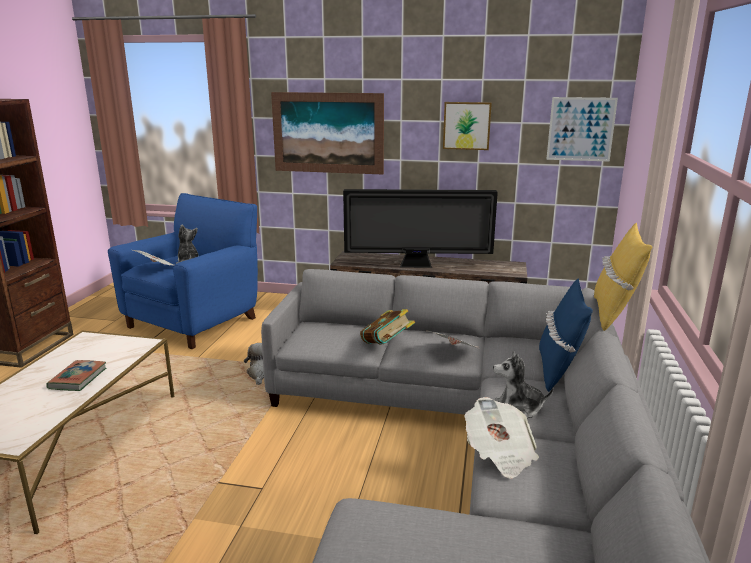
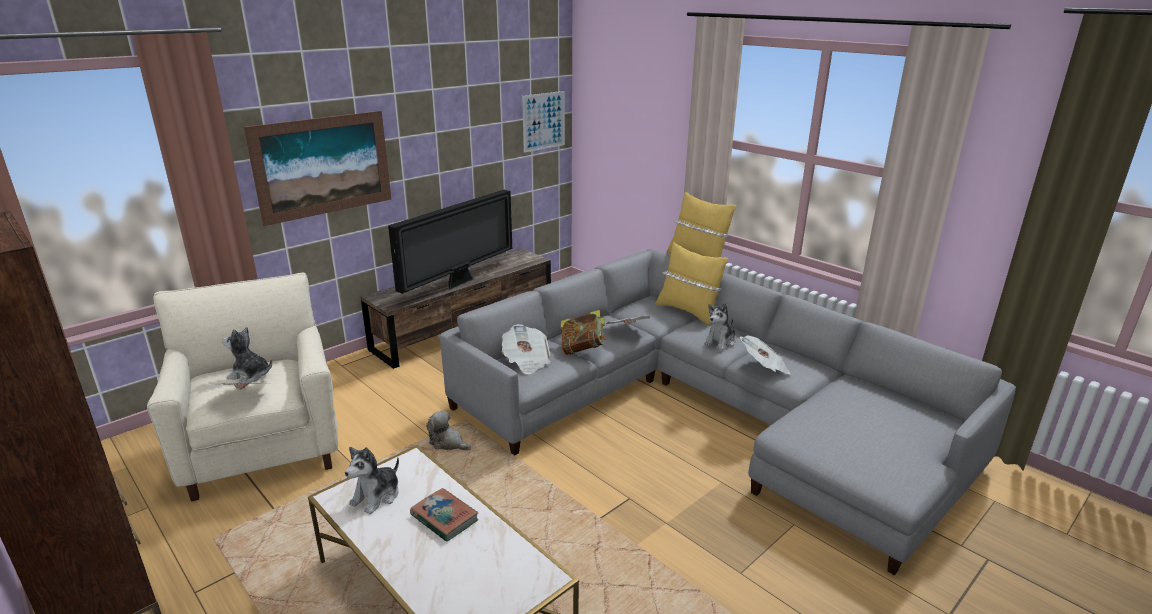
camera: 55 degrees left, 5 degrees up
(92, 349) = (377, 496): none -> plush toy
(195, 321) = (264, 447): blue armchair -> beige armchair
(331, 331) = (526, 361): none -> newspaper
(467, 125) = (460, 132): picture -> none
(558, 370) = (688, 311): blue pillow -> yellow pillow

